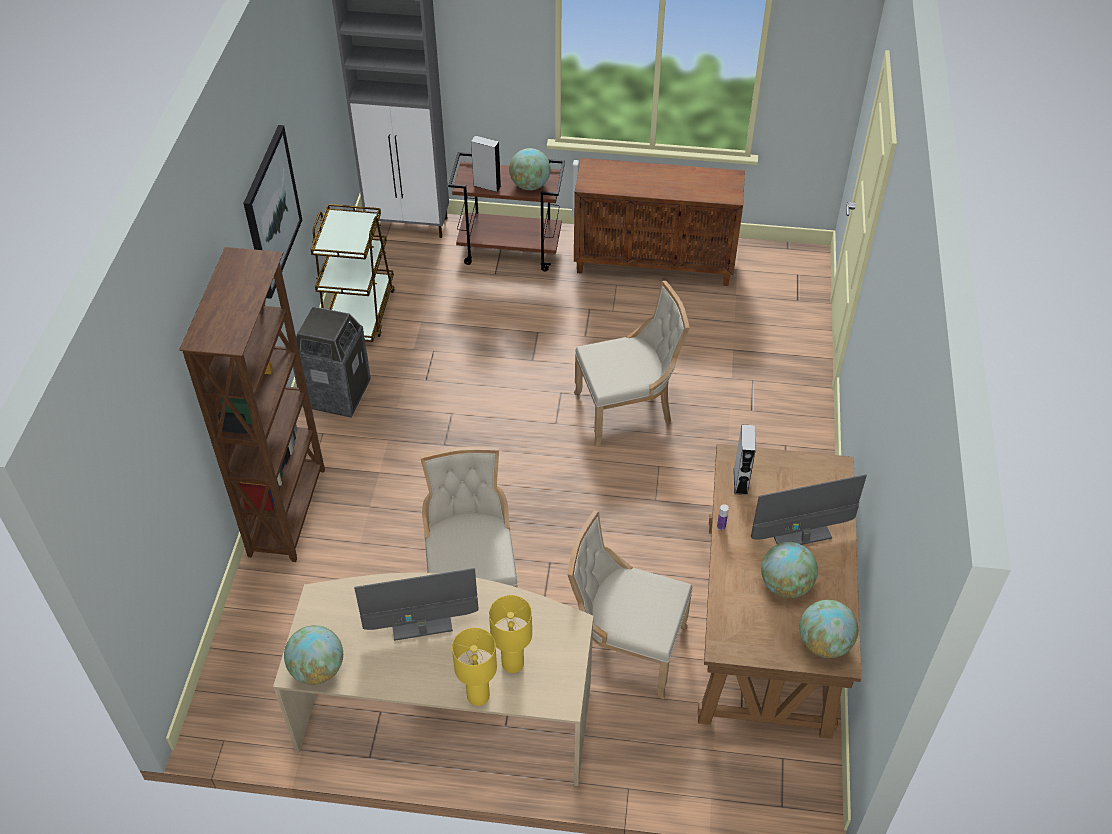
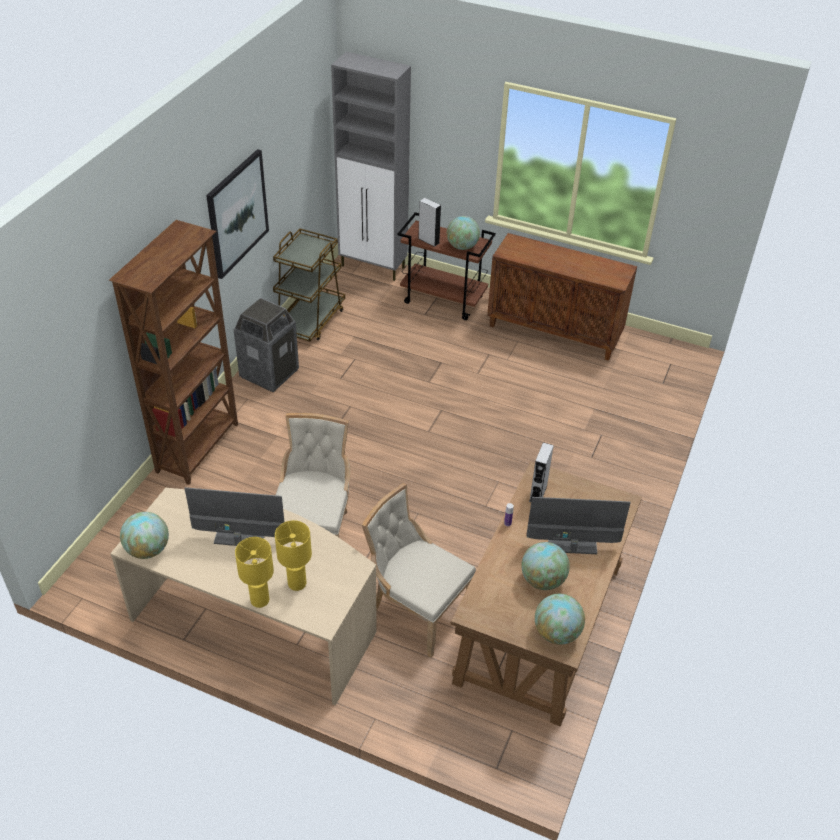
camera: 15 degrees right, 5 degrees down
(627, 410) = (489, 434): beige chair -> none

